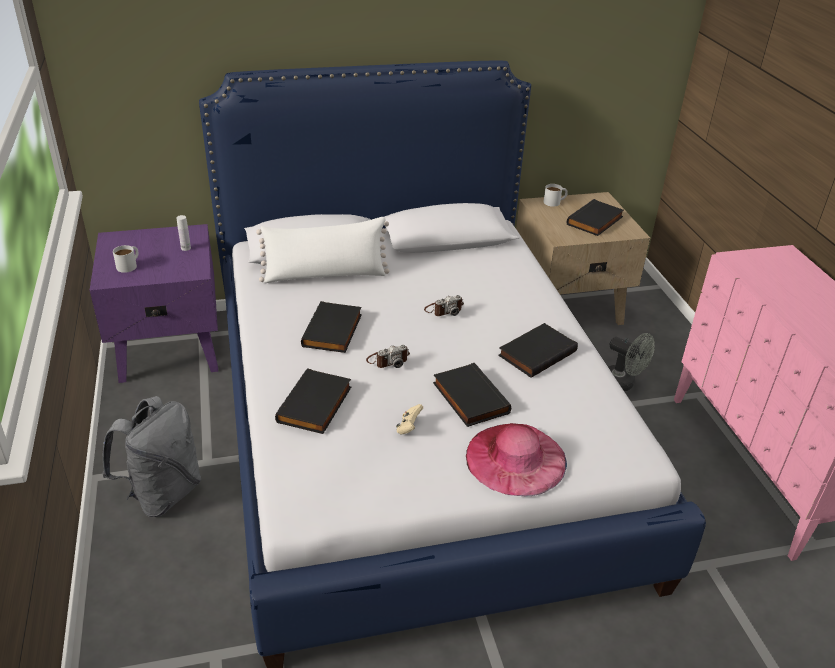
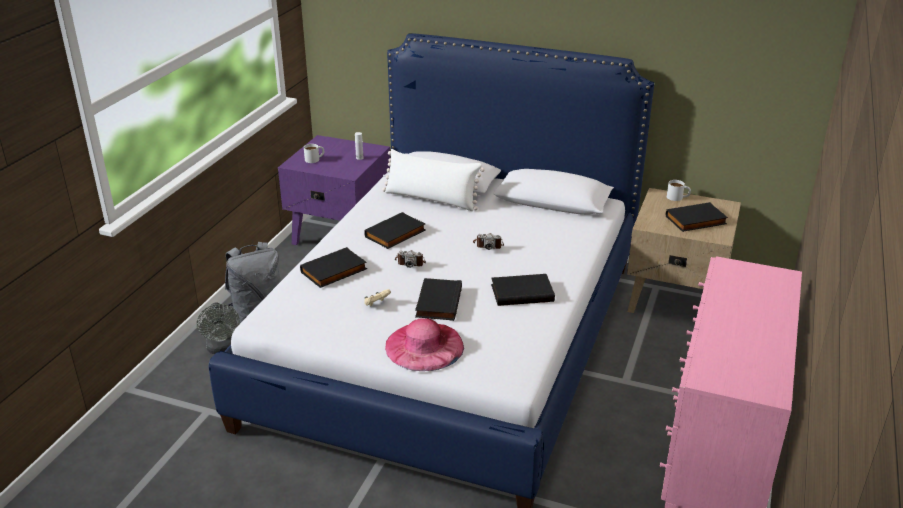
camera: 35 degrees right, 5 degrees down
(622, 384) = (656, 370): grey fan -> grey fan (223, 349)

